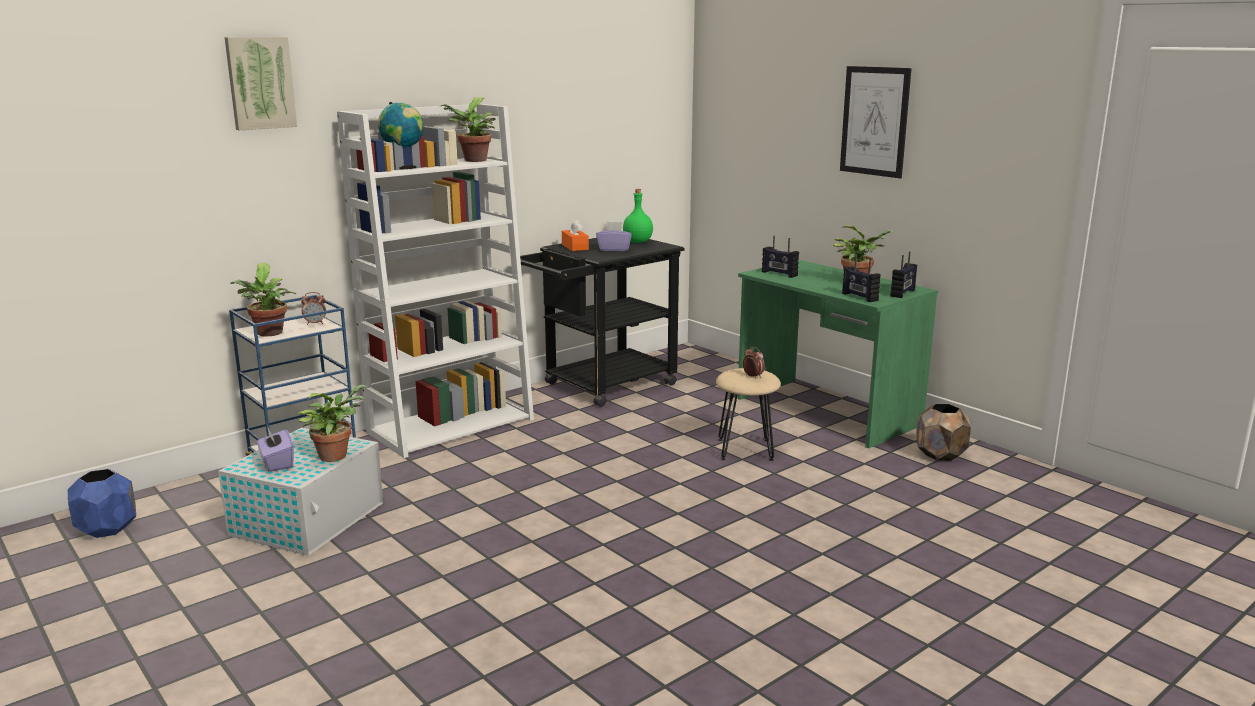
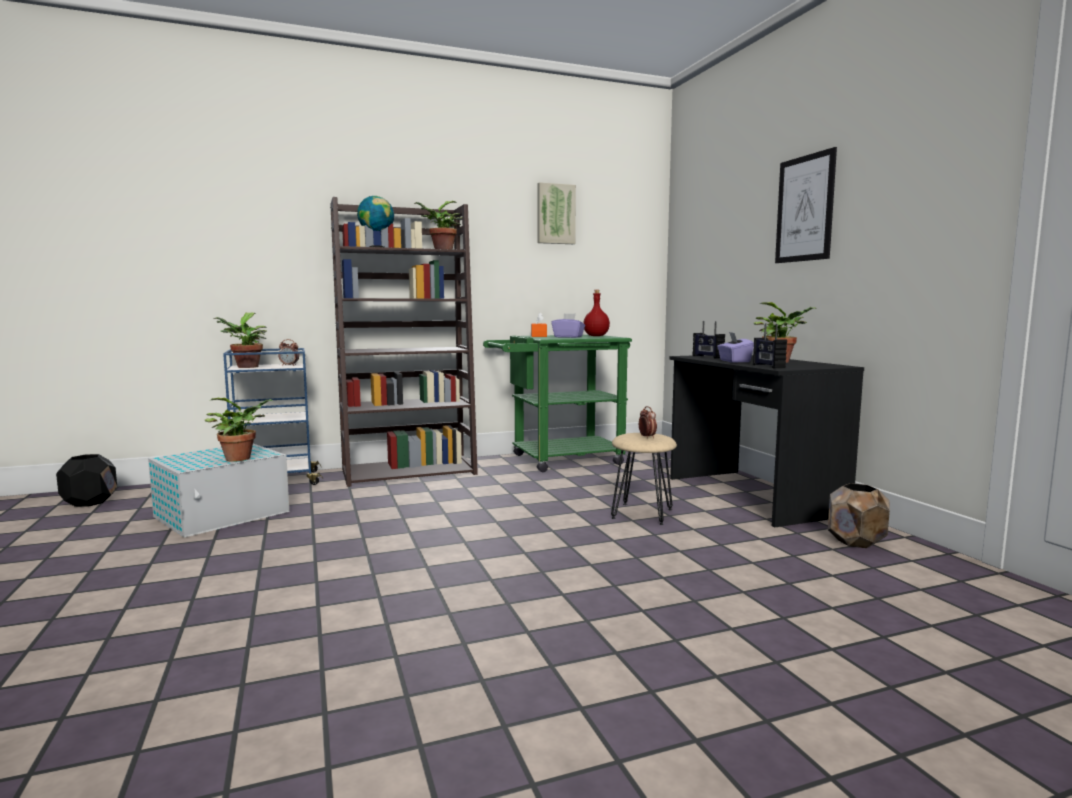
camera: 20 degrees right, 10 degrees down
(108, 529) = (90, 502): blue planter -> black planter
(260, 83) = (270, 178): picture -> picture (555, 214)
(277, 463) = (193, 458): purple tissue box -> purple tissue box (734, 361)
(452, 425) = (410, 471): white bookcase -> brown bookcase
(601, 386) = (557, 460): black cart -> green cart
(638, 242) = (596, 336): green bottle -> red bottle
(826, 412) = (751, 496): green desk -> black desk
(903, 293) = (820, 366): radio -> none

